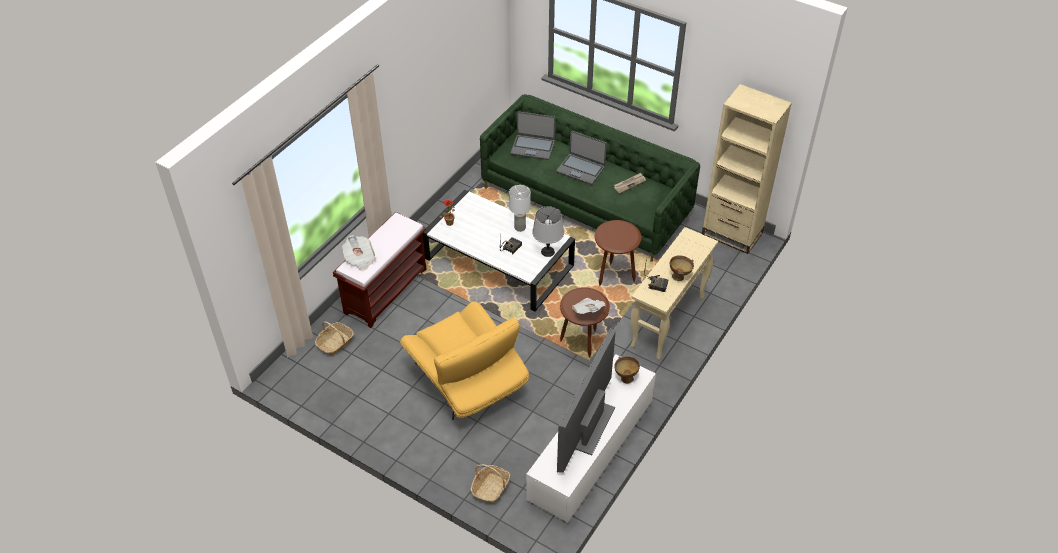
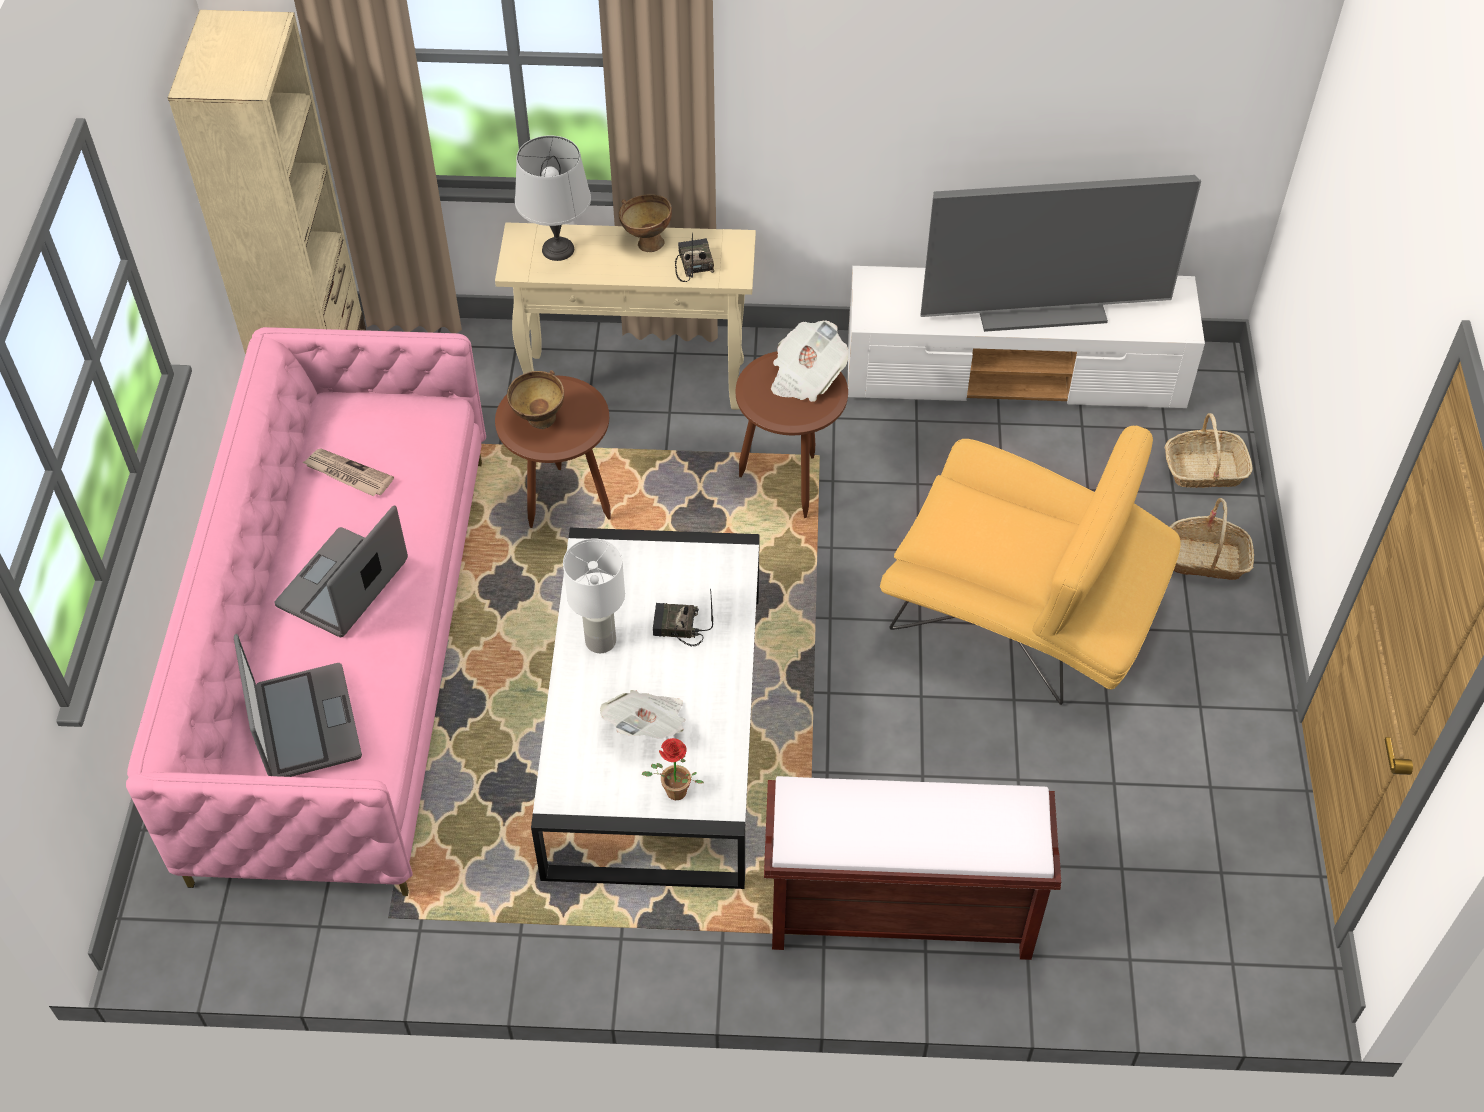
camera: 120 degrees left, 5 degrees up
(335, 343) = (1121, 920): basket -> basket (1206, 559)
(360, 259) = (985, 838): newspaper -> newspaper (647, 726)
(467, 382) = (1022, 616): yellow armchair -> yellow armchair turned 90 degrees clockwise
(547, 251) = (645, 556): grey table lamp -> grey table lamp (558, 250)
(580, 169) = (344, 585): laptop -> laptop turned 150 degrees counterclockwise
(586, 202) = (346, 655): green sofa -> pink sofa
(625, 377) = (894, 299): brown bowl -> brown bowl (538, 423)

